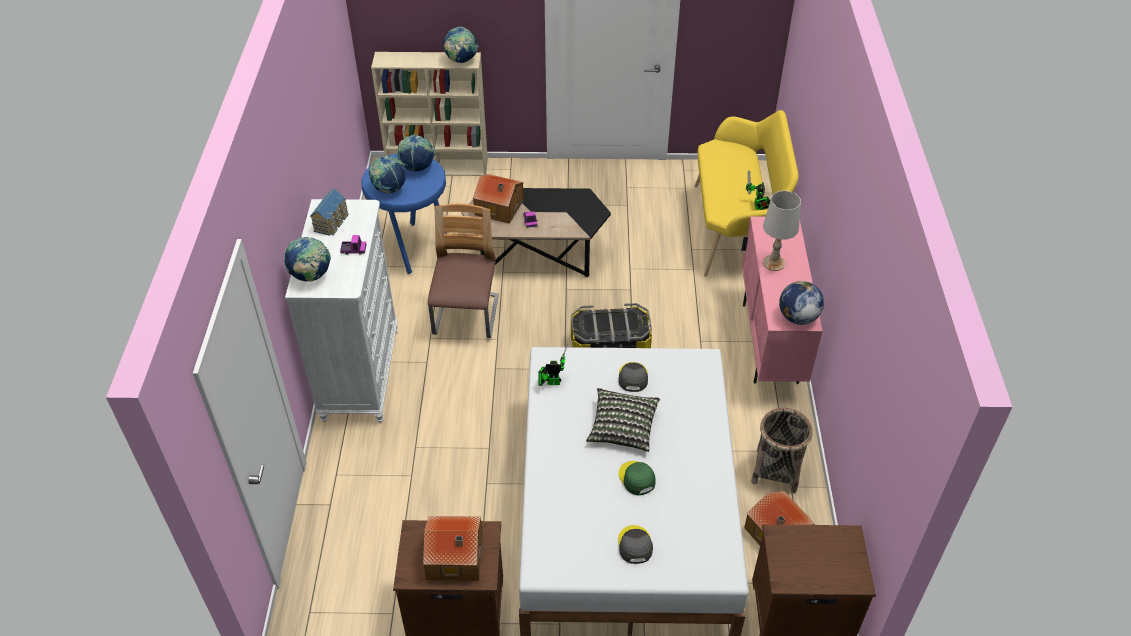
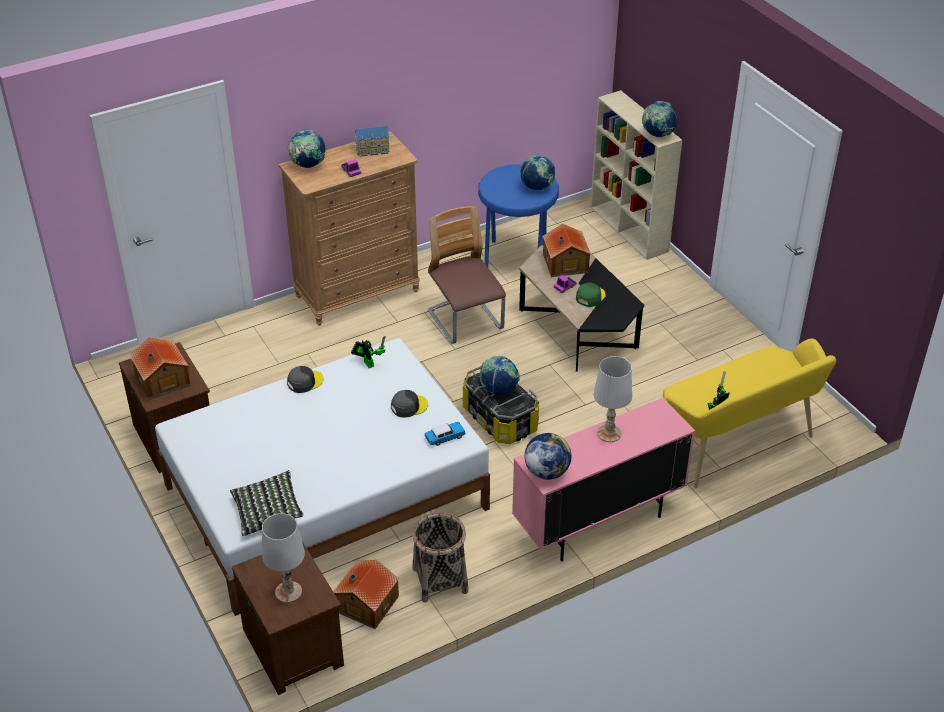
camera: 60 degrees right, 5 degrees down
(360, 374) = (357, 293): white dresser -> brown dresser
(389, 189) = (497, 185): globe -> globe (499, 390)
(466, 316) = (465, 321): chair -> chair turned 90 degrees counterclockwise
(622, 428) = (348, 420): pillow -> pillow (267, 512)
(634, 545) = (231, 470): grey cap -> grey cap (305, 382)
(636, 478) = (299, 447): green cap -> green cap (590, 297)
(690, 370) = (445, 437): none -> toy car
(829, 559) = (289, 592): none -> white table lamp

